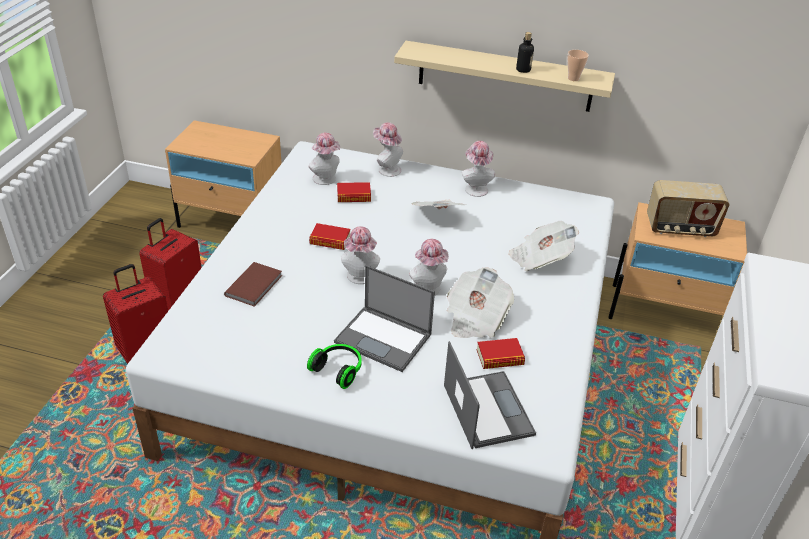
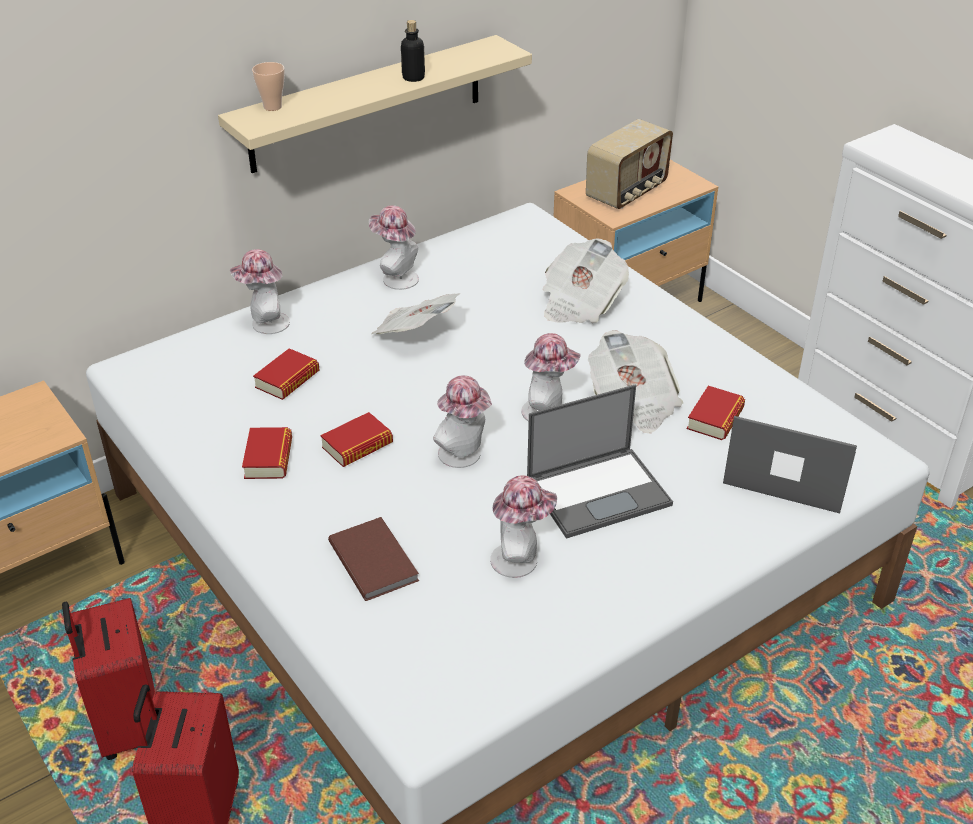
camera: 50 degrees left, 0 degrees up
(292, 219) = (268, 458): none -> book
(326, 180) = (218, 386): hat -> hat (520, 559)
(338, 370) = (620, 558): headphones -> none
(573, 78) = (476, 60): cup -> cup (272, 107)

